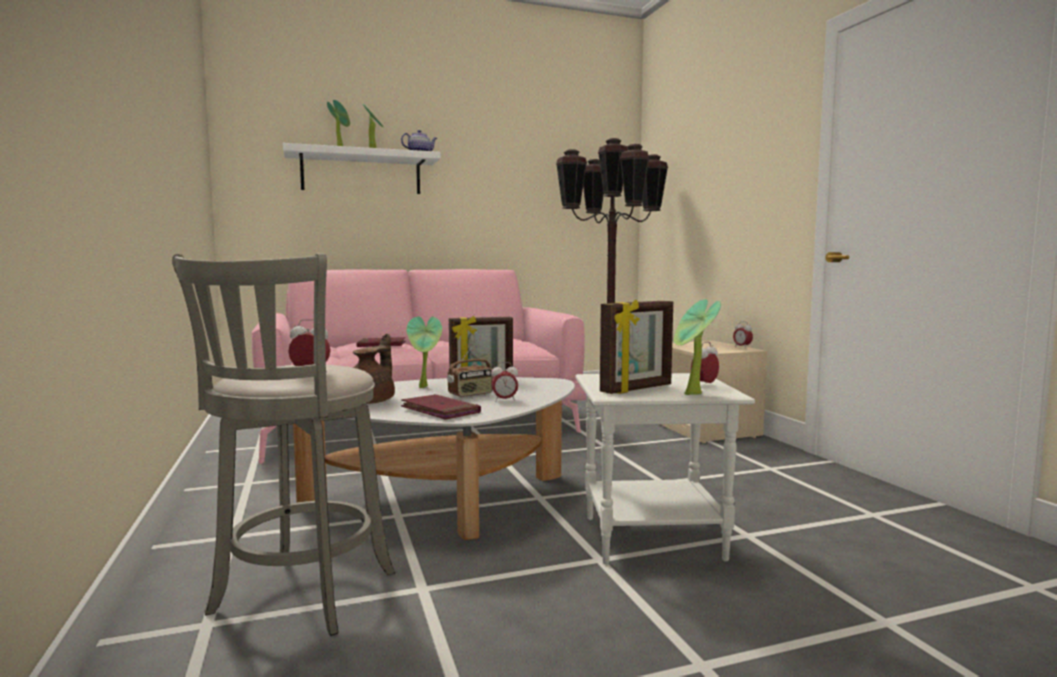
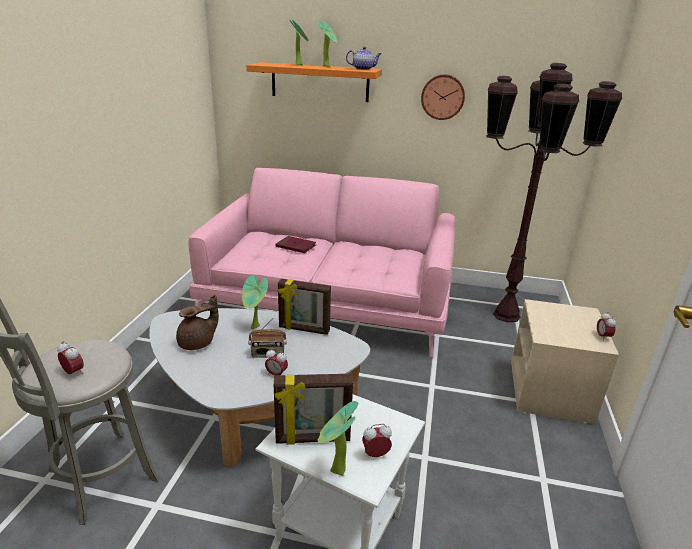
camera: 30 degrees right, 20 degrees up
(361, 173) = (320, 82): white shelf -> orange shelf
(440, 411) = (216, 377): red book -> none
(497, 186) = (443, 97): none -> wall clock

